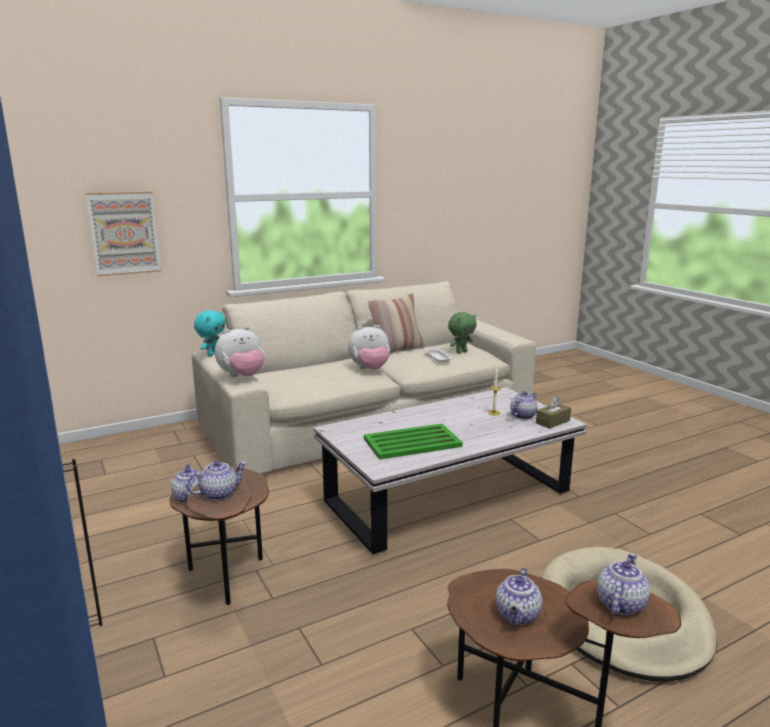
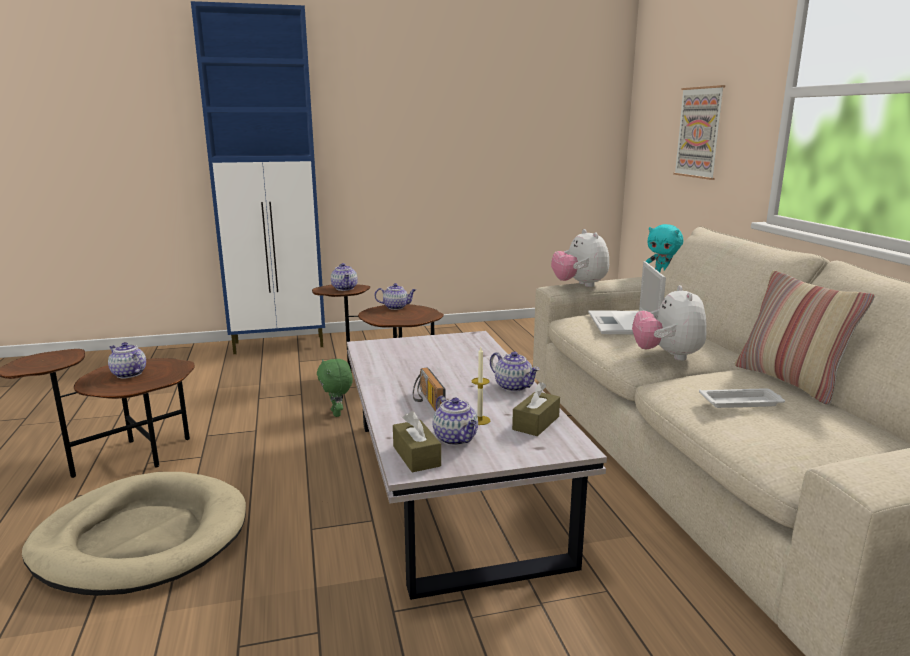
camera: 105 degrees right, 0 degrees up
(309, 377) = (623, 324): none -> laptop
(413, 442) = (413, 363): green tray -> none
(461, 352) = (797, 430): green plush toy -> green plush toy (337, 413)
(481, 429) = (426, 401): none -> radio
(484, 400) = (536, 423): none -> brown tissue box
(620, 603) = (46, 361): teapot -> teapot (514, 386)

